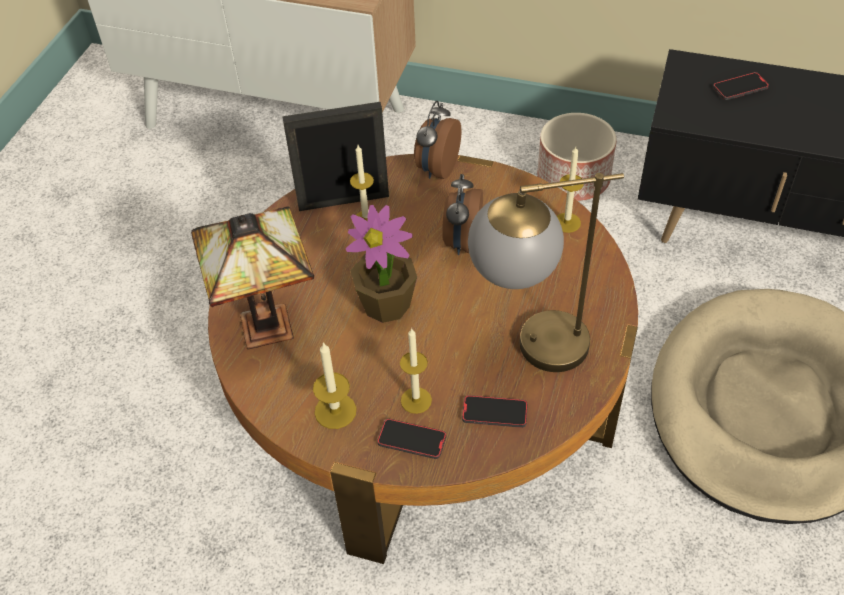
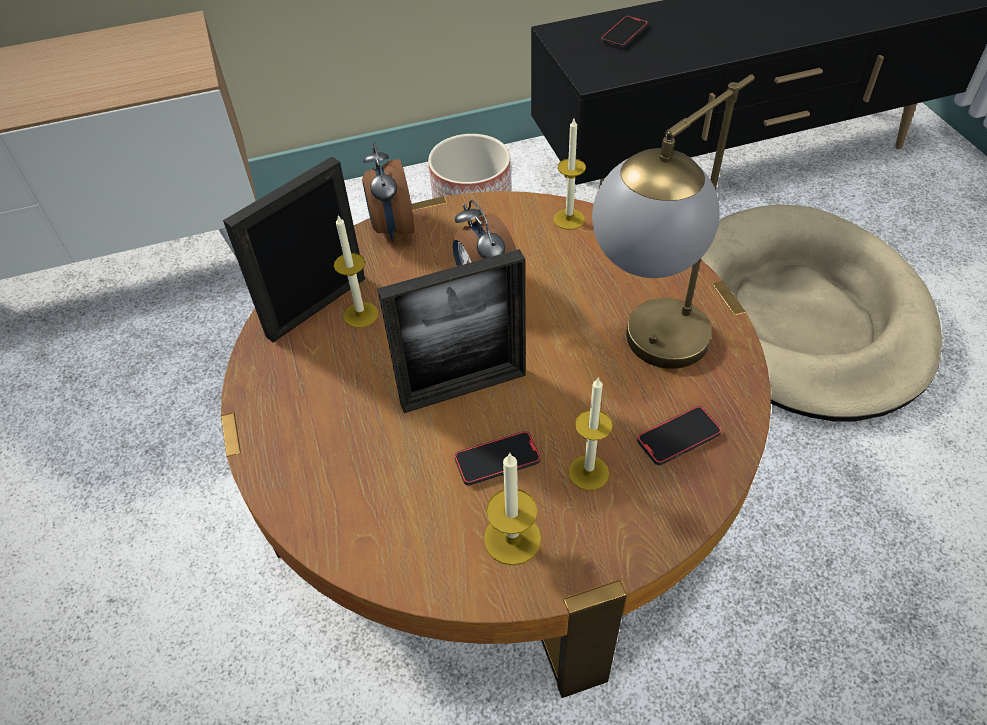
camera: 35 degrees left, 0 degrees up
(270, 323) = (346, 484): table lamp -> none
(387, 304) = (463, 389): potted plant -> picture frame
(412, 440) = (624, 518): phone -> phone (497, 460)

